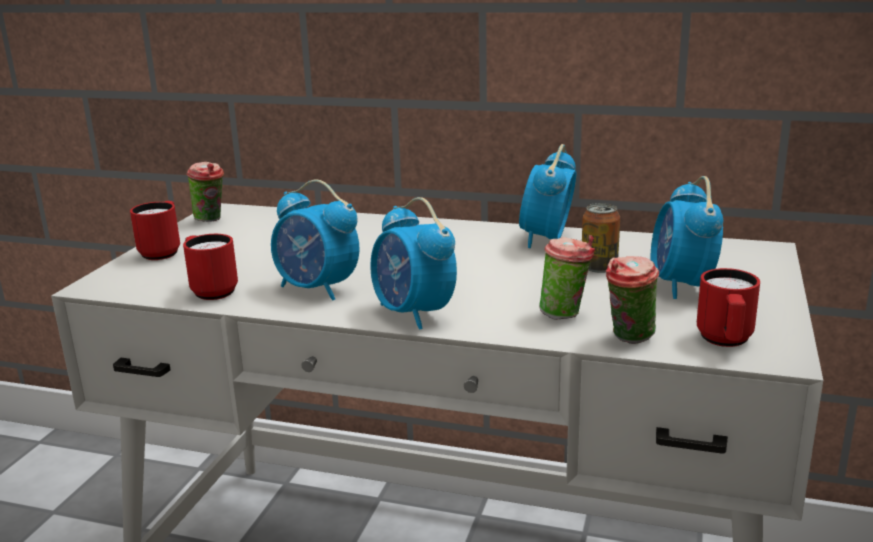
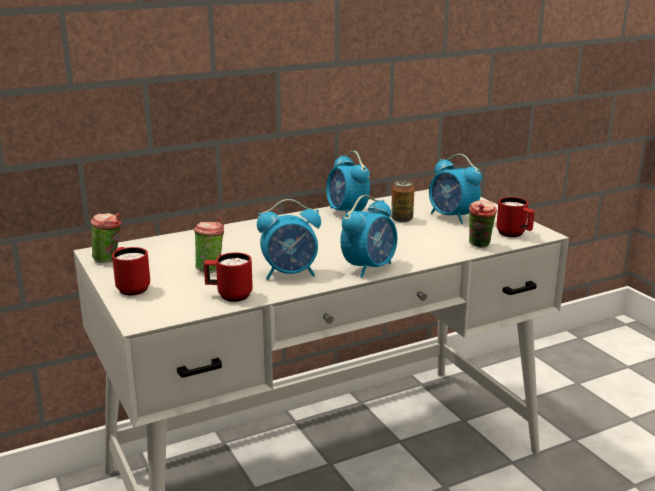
camera: 45 degrees left, 0 degrees up
(414, 314) = (369, 268): alarm clock -> alarm clock turned 60 degrees counterclockwise
(565, 314) = (434, 244): cup -> cup (211, 269)

